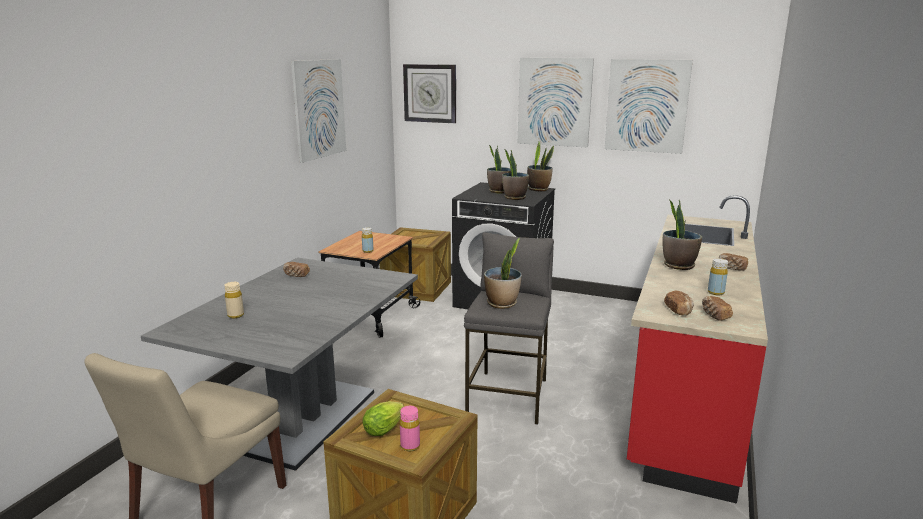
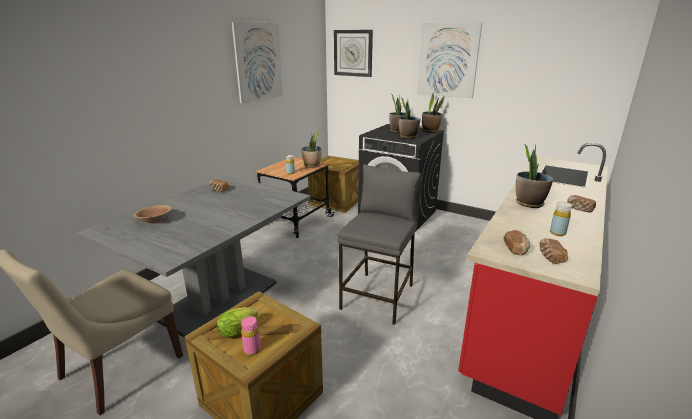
camera: 10 degrees right, 5 degrees up
(235, 315) = (154, 220): beige bottle -> brown bowl
(502, 304) = (371, 225): potted plant -> potted plant (312, 166)
(646, 106) = (524, 63): picture -> none

